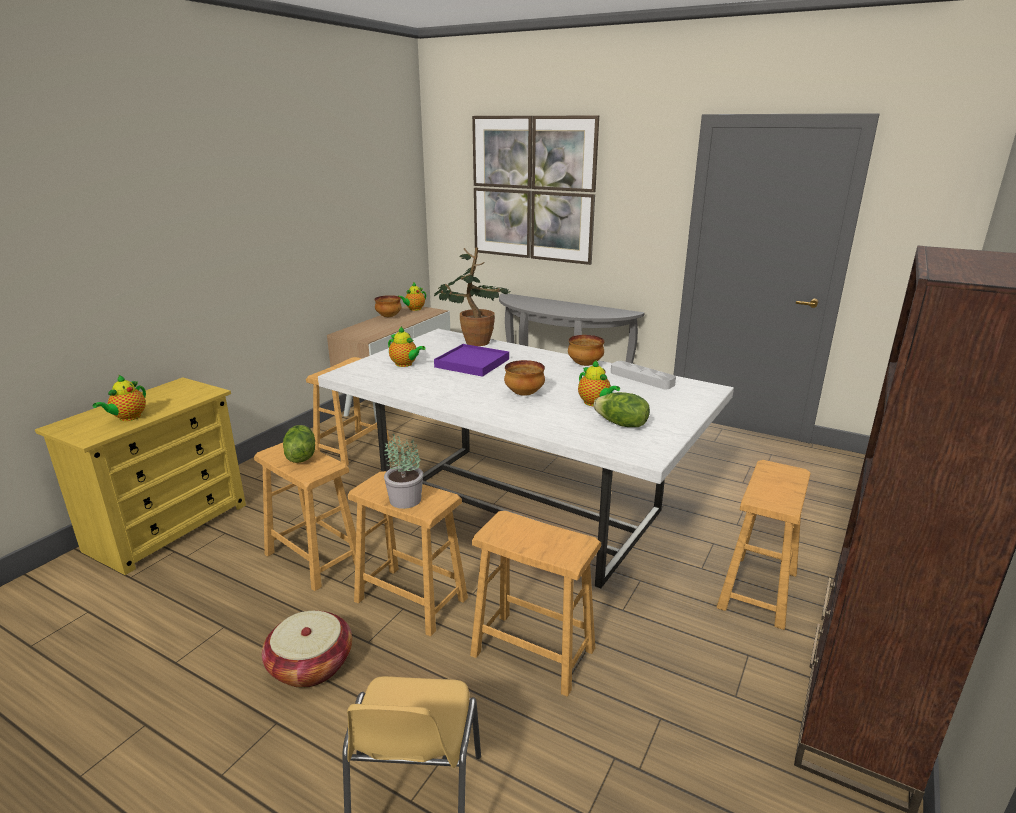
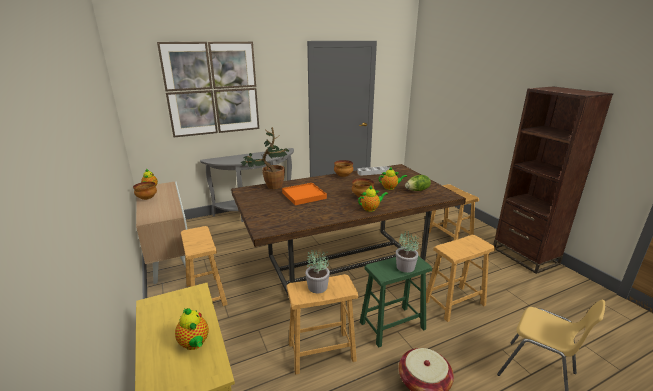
camera: 55 degrees left, 0 degrees up
(300, 456) = (317, 287): lettuce -> potted plant
(405, 364) = (278, 211): teapot -> teapot (371, 209)
(411, 600) = (392, 326): brown stool -> green stool
(472, 363) = (304, 195): purple tray -> orange tray
(519, 506) = (342, 262): white dining table -> brown dining table

